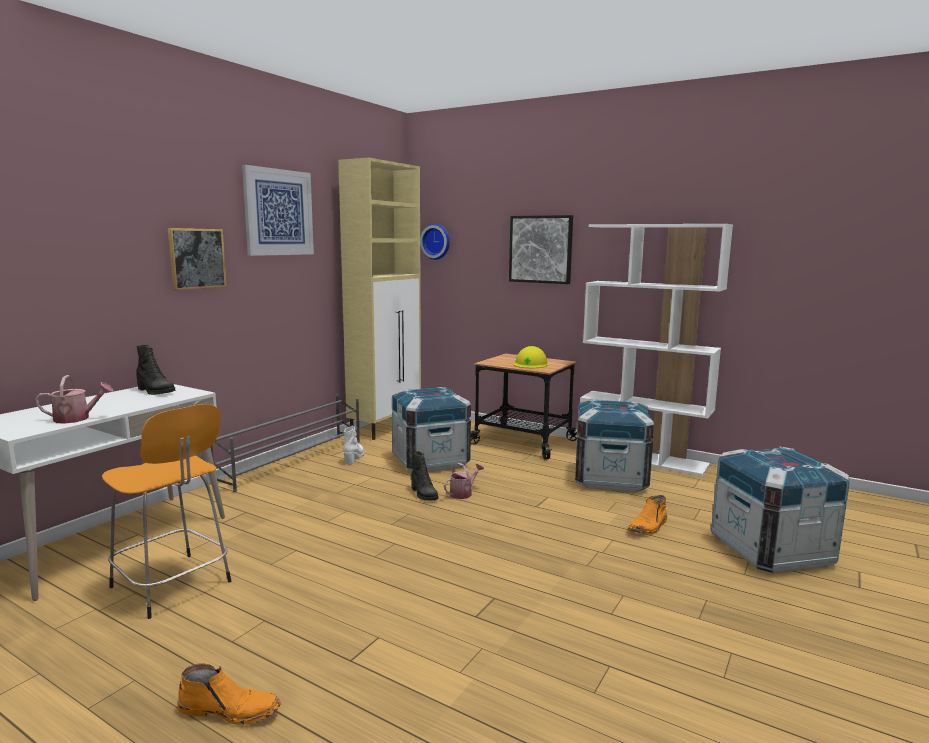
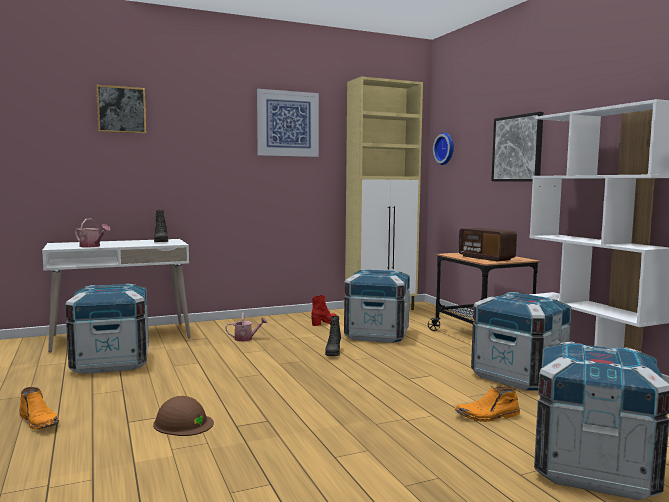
camera: 35 degrees right, 5 degrees down
(173, 586) = (111, 362): orange stool -> crate
(197, 258) = (214, 155): picture -> picture (121, 109)
(294, 461) = (282, 317): grey shoe rack -> none
(354, 458) = (324, 323): white boot -> red boot
(417, 635) = (183, 423): none -> brown hard hat
(463, 493) = (364, 358): watering can -> watering can (246, 338)
(530, 364) = (486, 258): yellow hard hat -> radio

